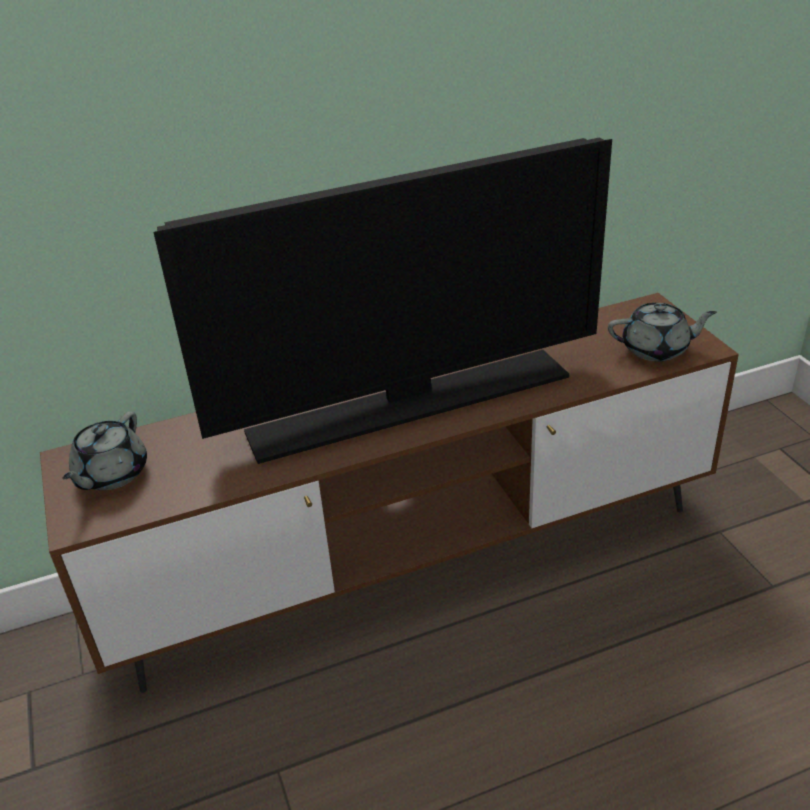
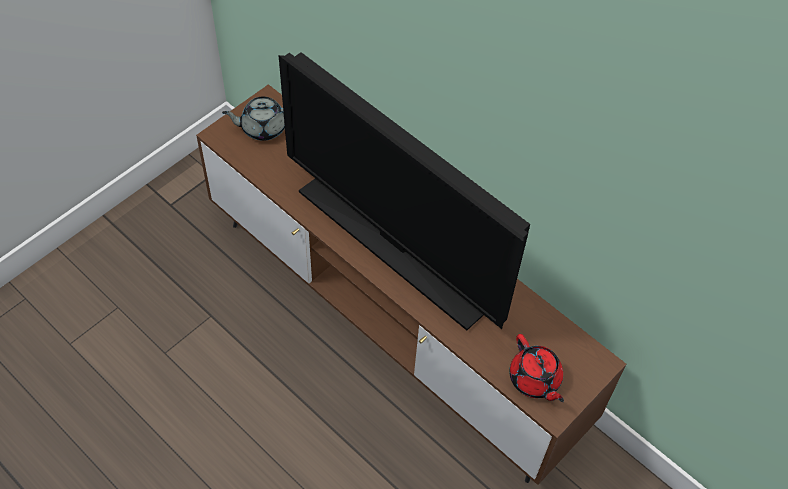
camera: 60 degrees right, 20 degrees up
(656, 349) = (535, 379): grey teapot -> red teapot

